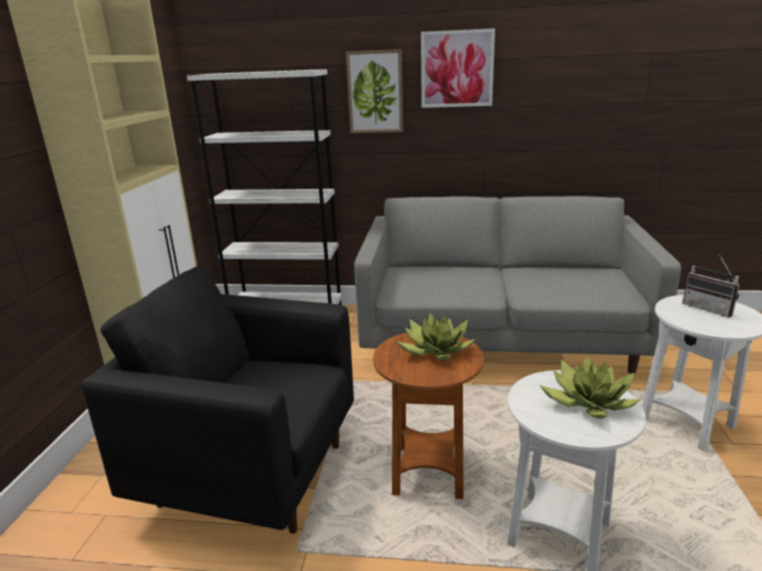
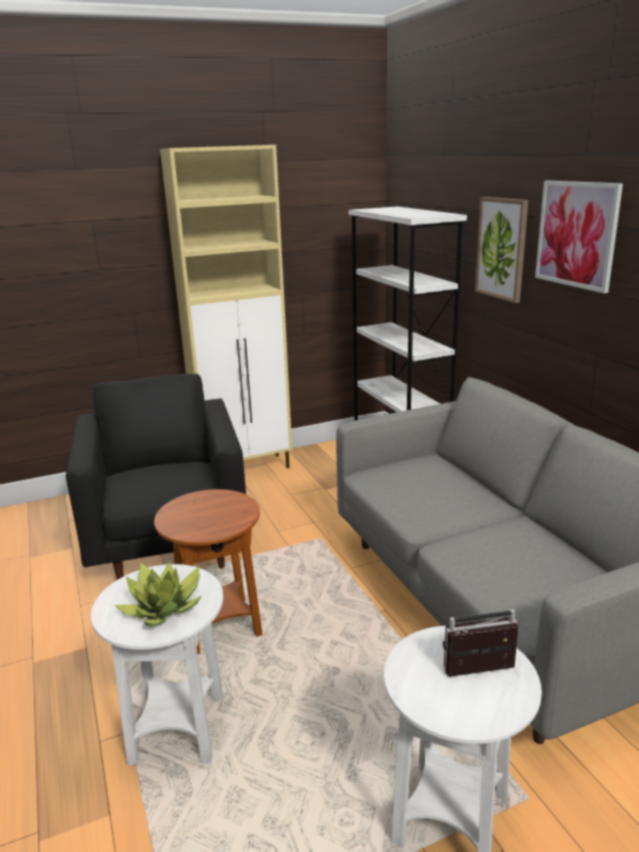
camera: 60 degrees right, 0 degrees up
(434, 350) = (218, 514): potted plant -> none
(709, 309) = (481, 674): radio -> radio turned 60 degrees clockwise

